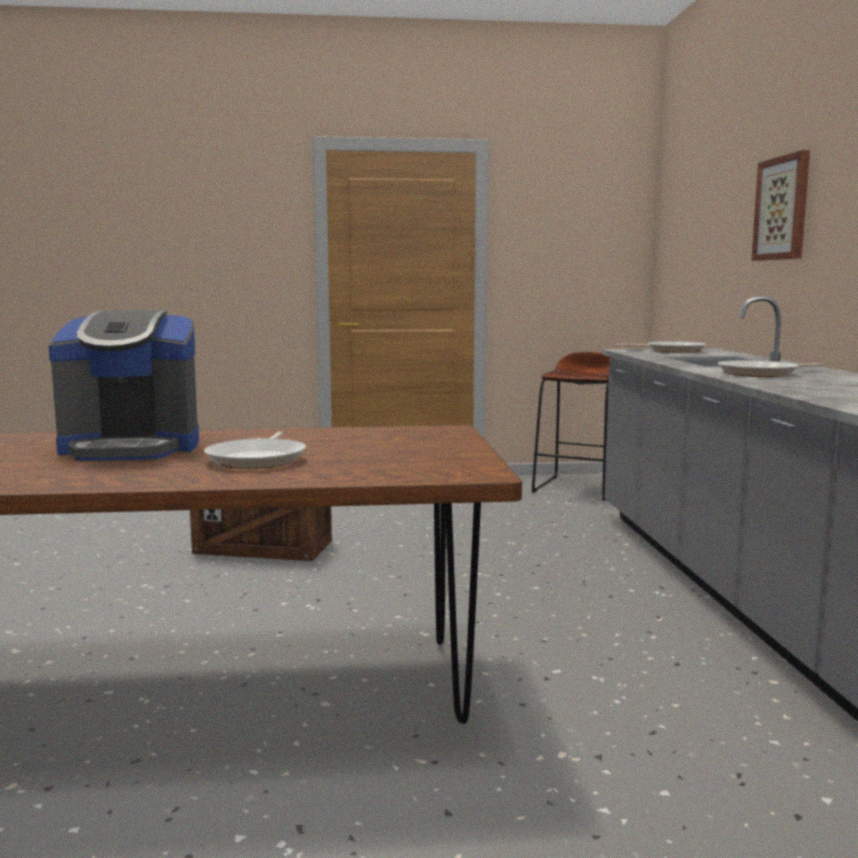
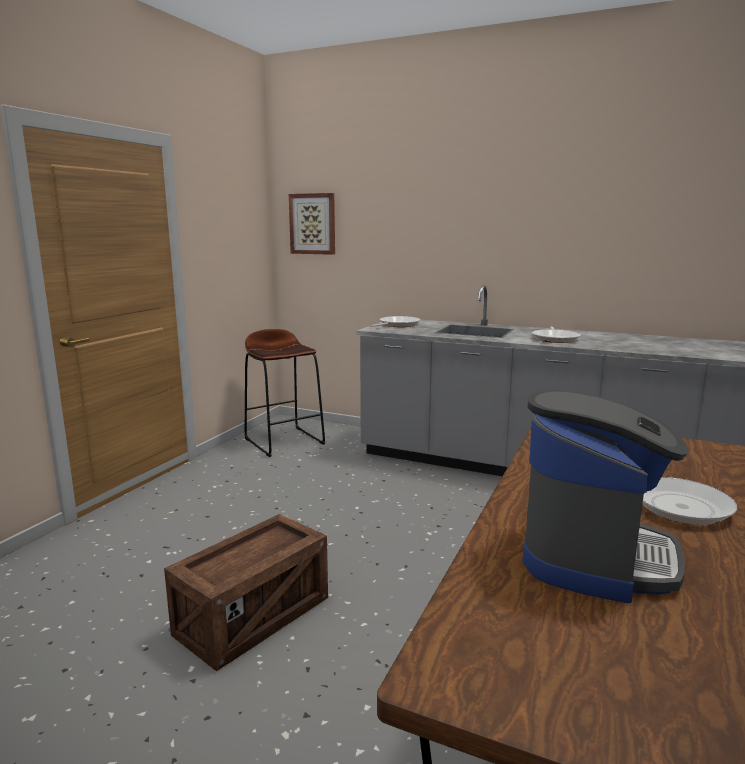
camera: 60 degrees left, 5 degrees up
(783, 208) = (467, 225): picture -> picture (313, 224)

